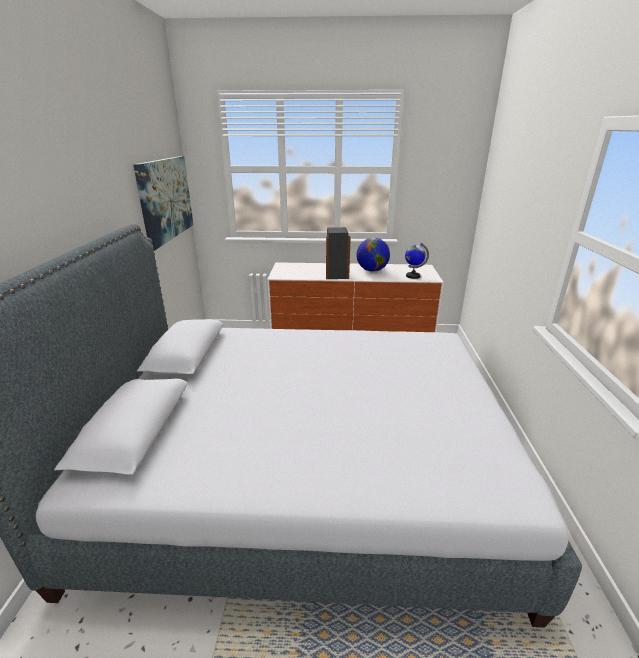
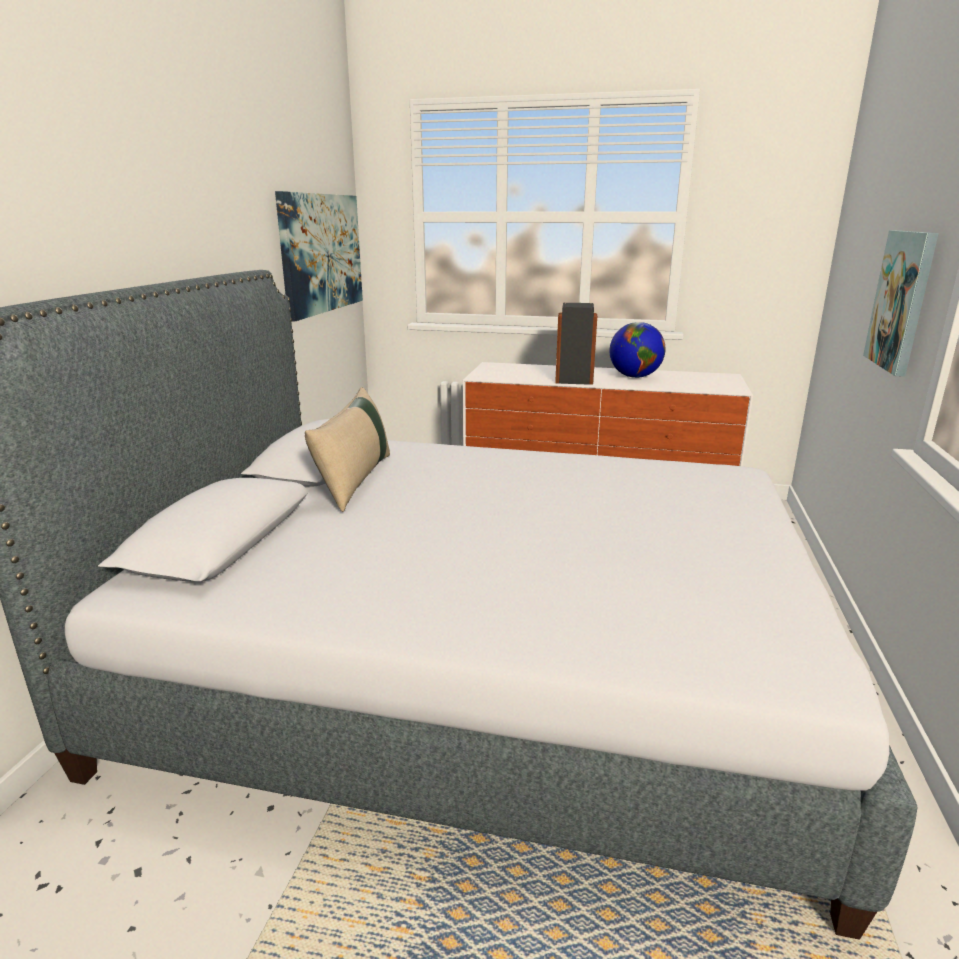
camera: 10 degrees right, 5 degrees down
(214, 365) = (355, 480): none -> beige pillow
(413, 276) = (701, 386): globe -> none
(533, 235) = (902, 301): none -> picture

